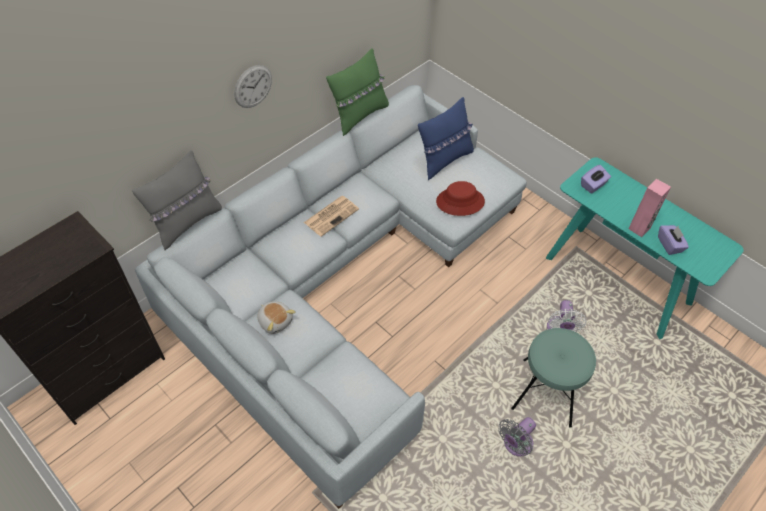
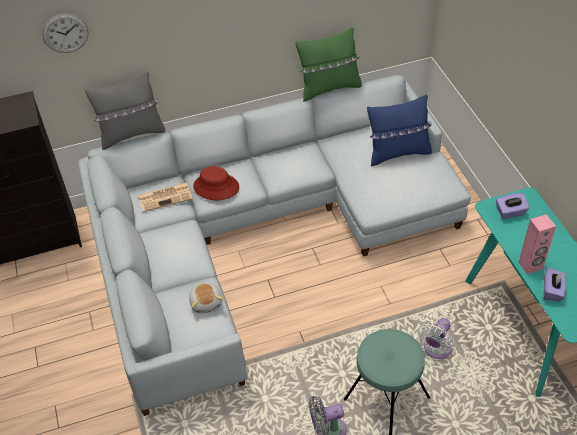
camera: 30 degrees right, 5 degrees down
(253, 86) = (215, 31): wall clock -> wall clock (65, 33)
(275, 321) = (166, 239): plush toy -> plush toy (206, 302)
(331, 215) = (265, 170): newspaper -> newspaper (166, 197)
(460, 202) = (389, 194): red hat -> red hat (216, 187)

